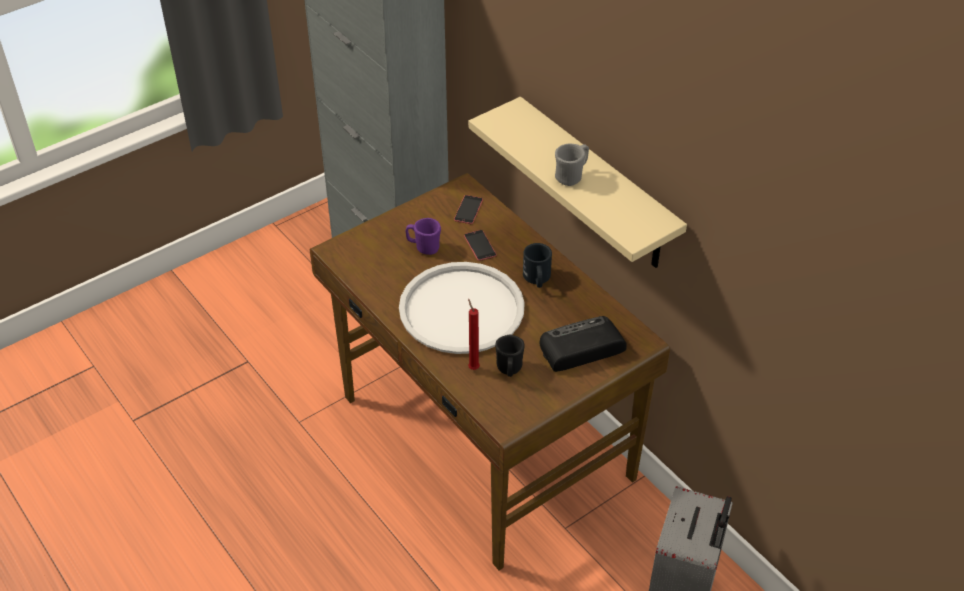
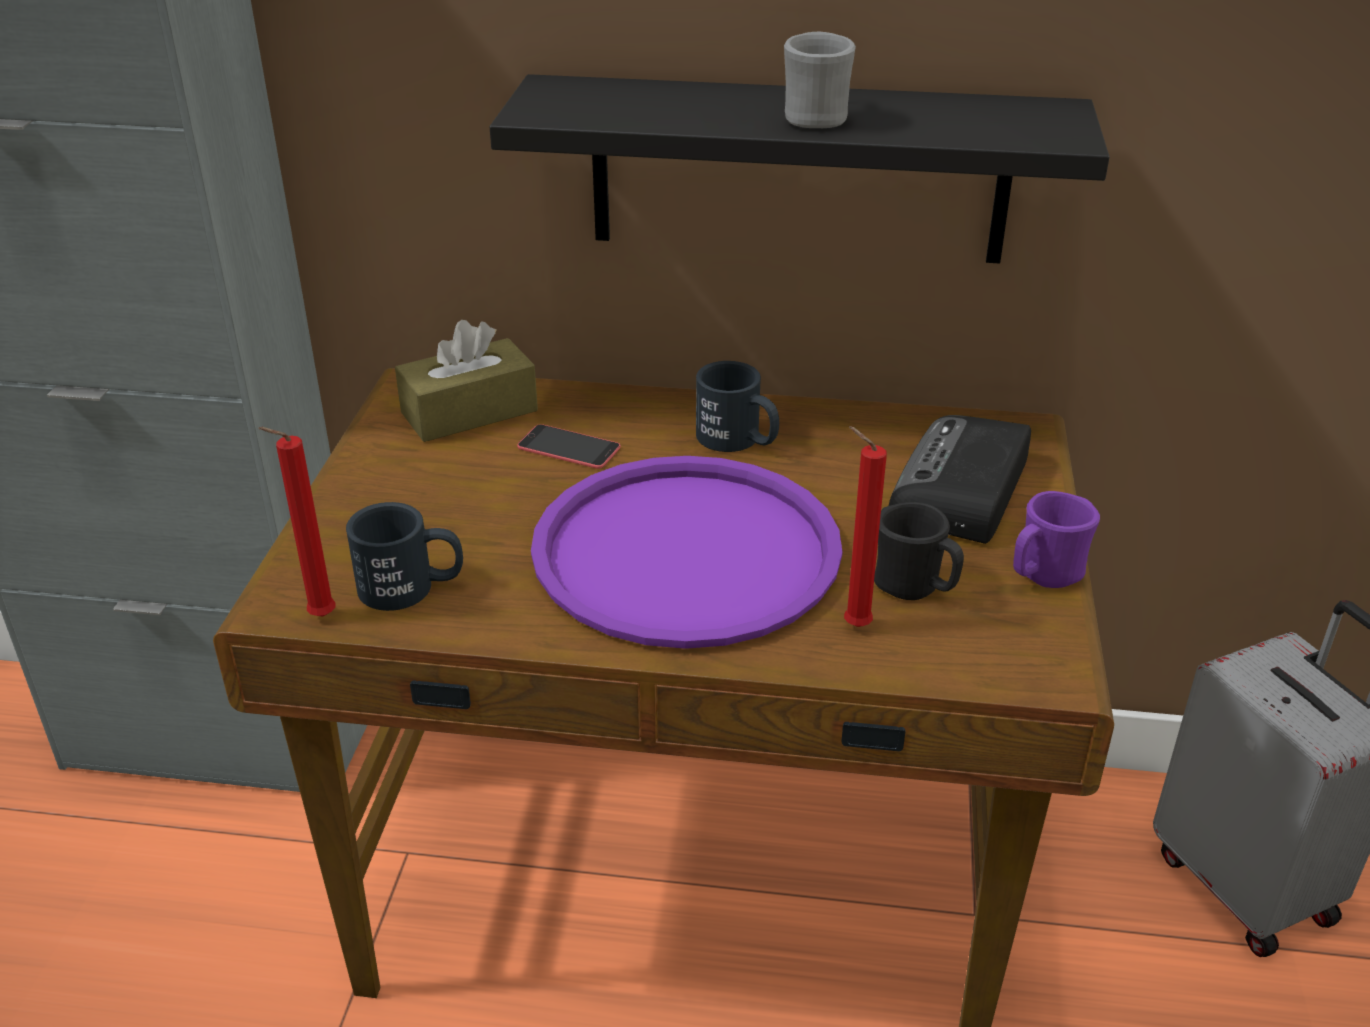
camera: 45 degrees left, 10 degrees down
(338, 261) = (318, 617): none -> red candle
(372, 267) = (412, 587): none -> black mug
(424, 247) = (469, 502): purple mug -> purple mug (1043, 576)
(462, 309) = (686, 551): white tray -> purple tray
(468, 210) = (469, 412): phone -> brown tissue box
(596, 186) = (798, 170): beige shelf -> black shelf

